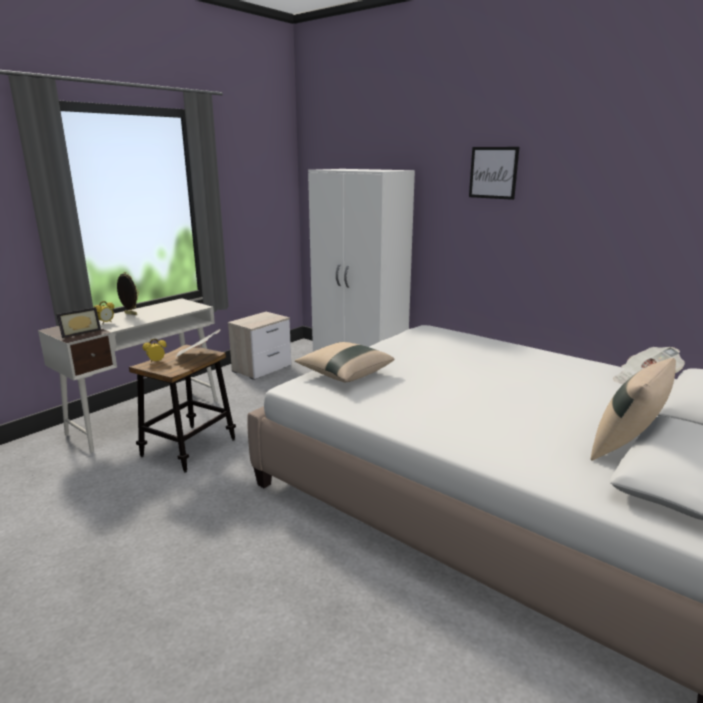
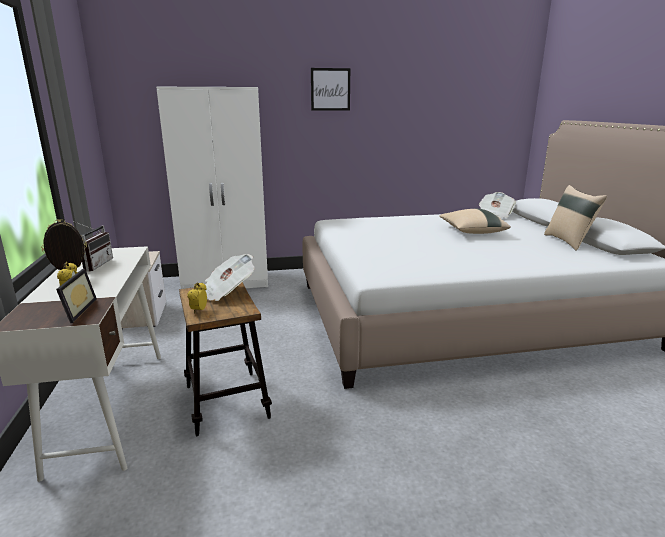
camera: 50 degrees left, 0 degrees up
(158, 310) = (94, 265): none -> radio
(344, 374) = (377, 259): beige pillow -> beige pillow (472, 232)

